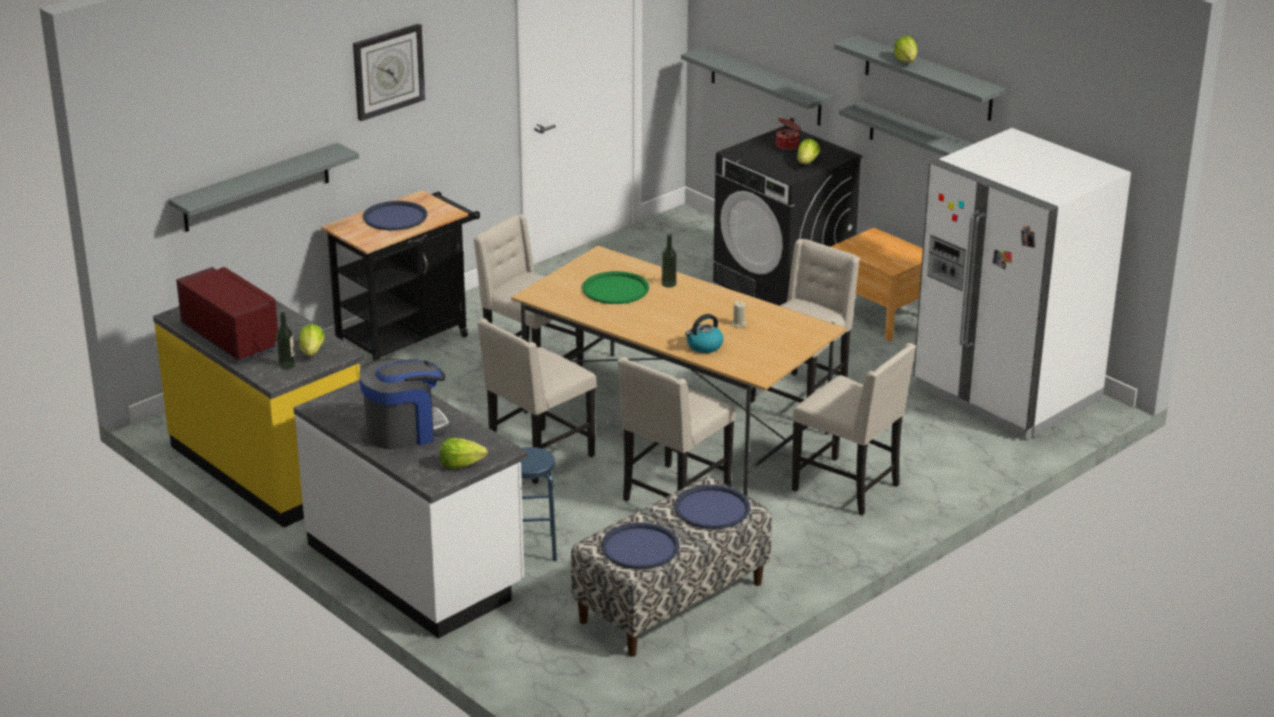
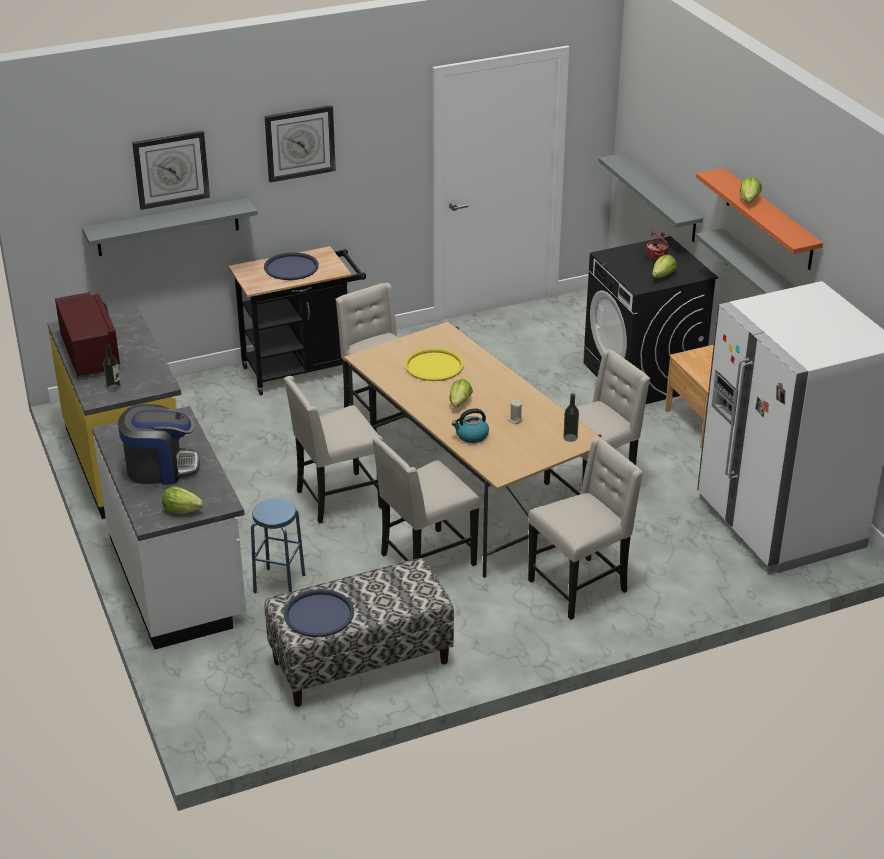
camera: 20 degrees right, 5 degrees up
(259, 117) = (171, 169): none -> wall clock
(312, 352) = (141, 379): lettuce -> lettuce (460, 403)
(615, 289) = (434, 366): green tray -> yellow tray
(668, 284) = (482, 369): bottle -> bottle (570, 437)
(712, 508) = (403, 590): blue tray -> none
(849, 488) = (580, 586): beige chair -> beige chair turned 90 degrees counterclockwise
(928, 78) = (769, 219): grey shelf -> orange shelf

